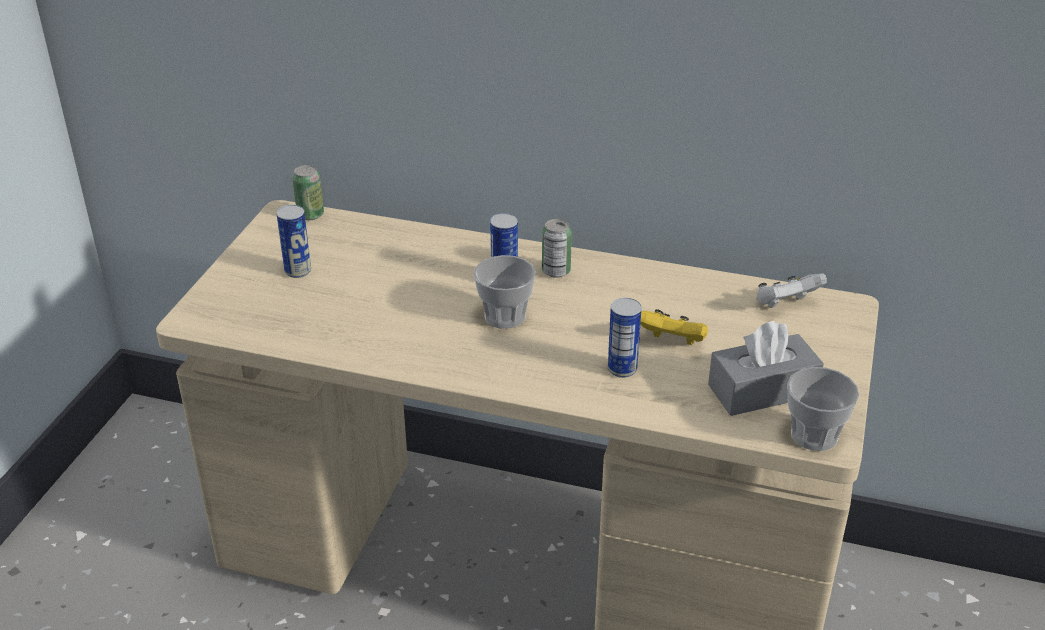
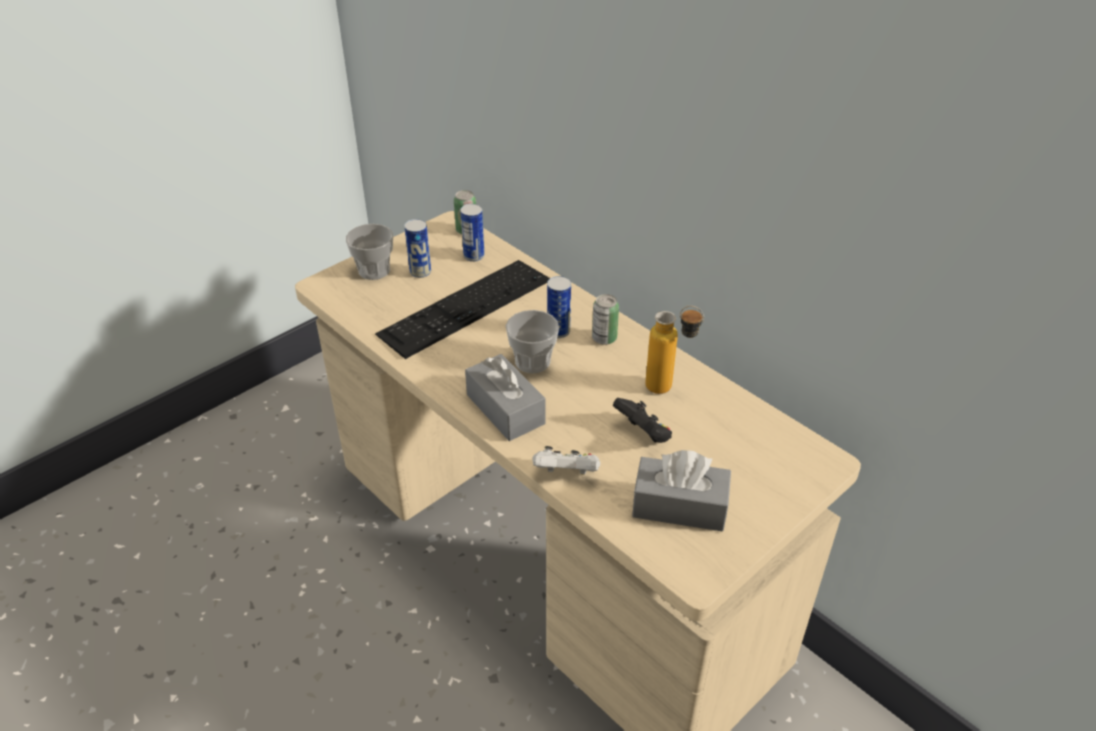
camera: 30 degrees right, 5 degrees up
(383, 289) = (465, 307): none -> keyboard
(519, 369) = (505, 409): none -> grey tissue box
(622, 369) = (582, 441): can -> can (474, 256)
(659, 294) = (669, 388): none -> bottle
(672, 342) = (643, 434): yellow game controller -> black game controller
(786, 304) = (770, 438): white game controller -> white game controller (566, 474)
(814, 435) = (688, 565): cup -> cup (374, 270)

